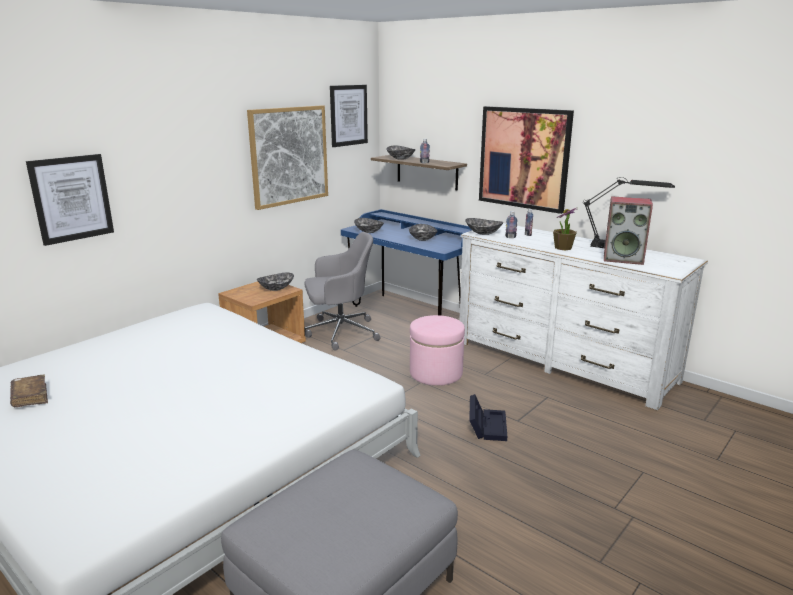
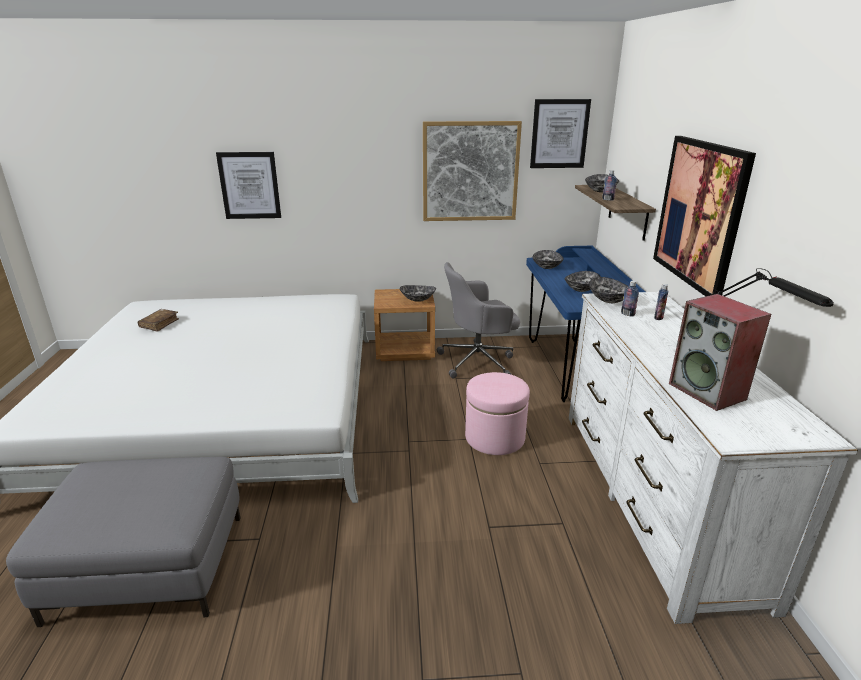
camera: 45 degrees right, 5 degrees up
(340, 332) = (478, 361): grey office chair -> grey office chair turned 135 degrees clockwise
(486, 425) = (453, 513): black storage box -> none
(563, 248) = (659, 348): potted plant -> none

